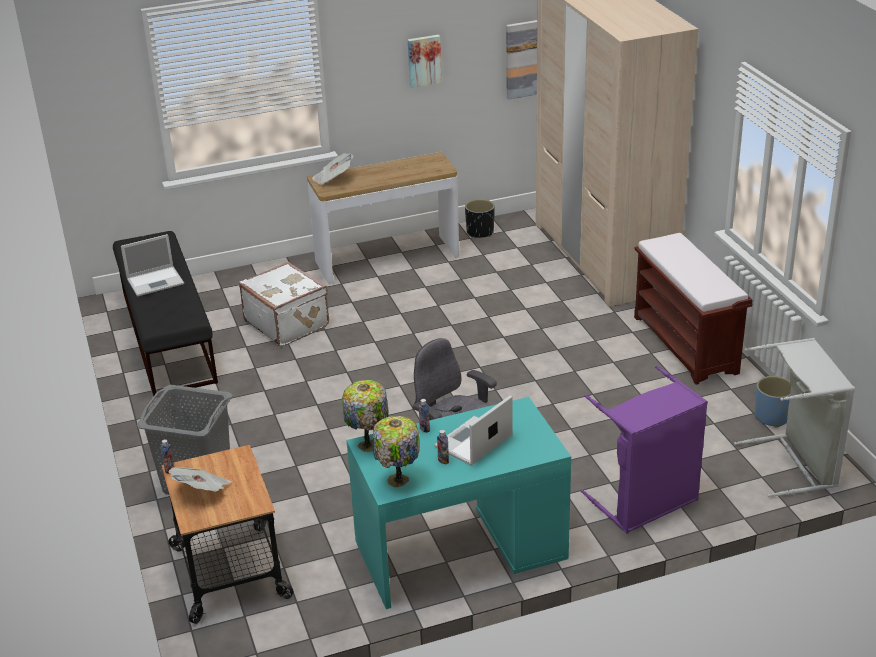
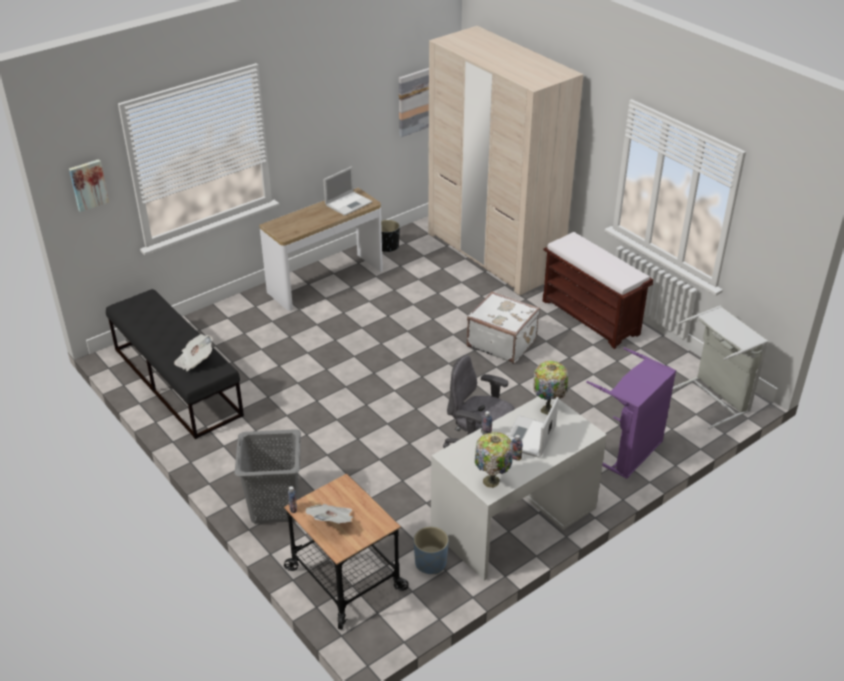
camera: 20 degrees left, 5 degrees up
(156, 281) = (168, 338): laptop -> laptop (349, 203)
(287, 323) = (273, 352): white suitcase -> white suitcase (502, 342)
(333, 179) = (283, 224): newspaper -> newspaper (195, 361)
(369, 444) = (451, 455): table lamp -> table lamp (548, 409)
(424, 60) = (339, 114): picture -> picture (88, 184)
(460, 550) = (514, 519): turquoise desk -> white desk
(771, 417) = (679, 365): blue planter -> blue planter (430, 563)

